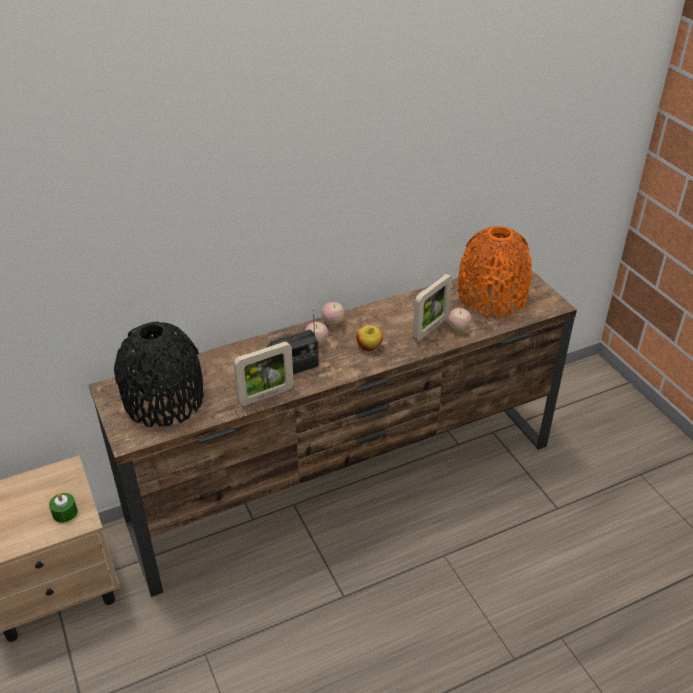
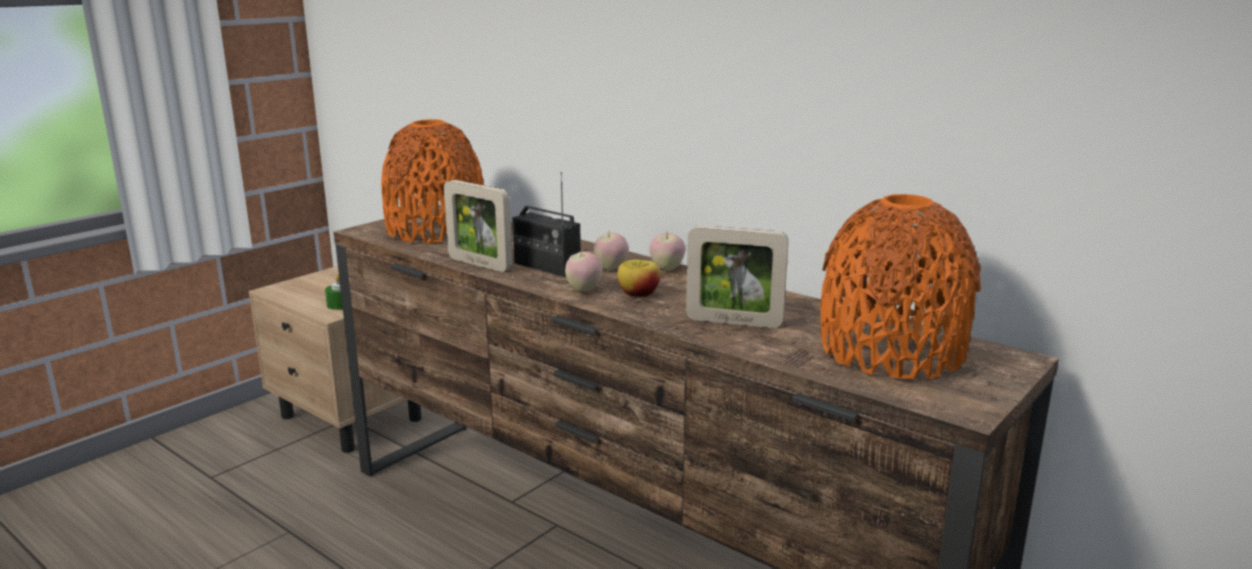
camera: 65 degrees right, 20 degrees down
(164, 400) = (436, 230): black vase -> orange vase
(458, 329) = (760, 340): apple -> apple (584, 289)

